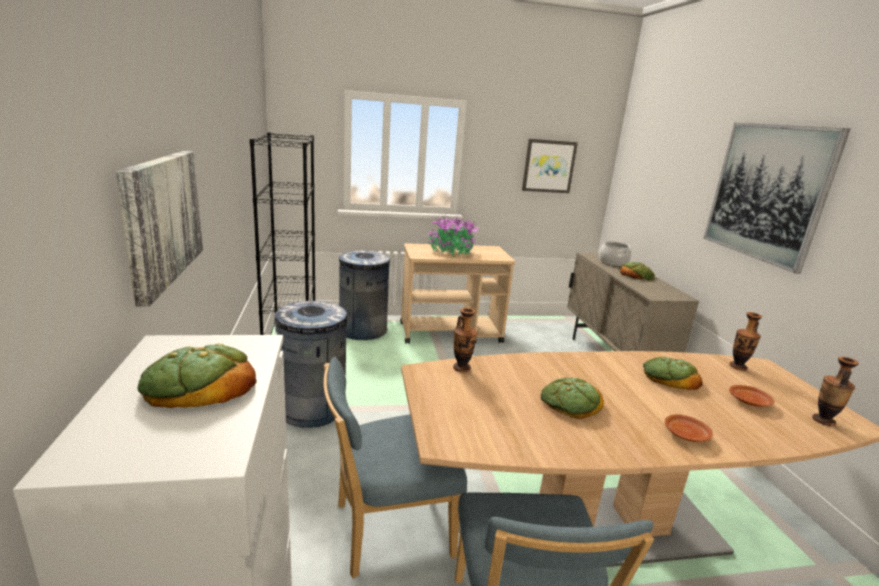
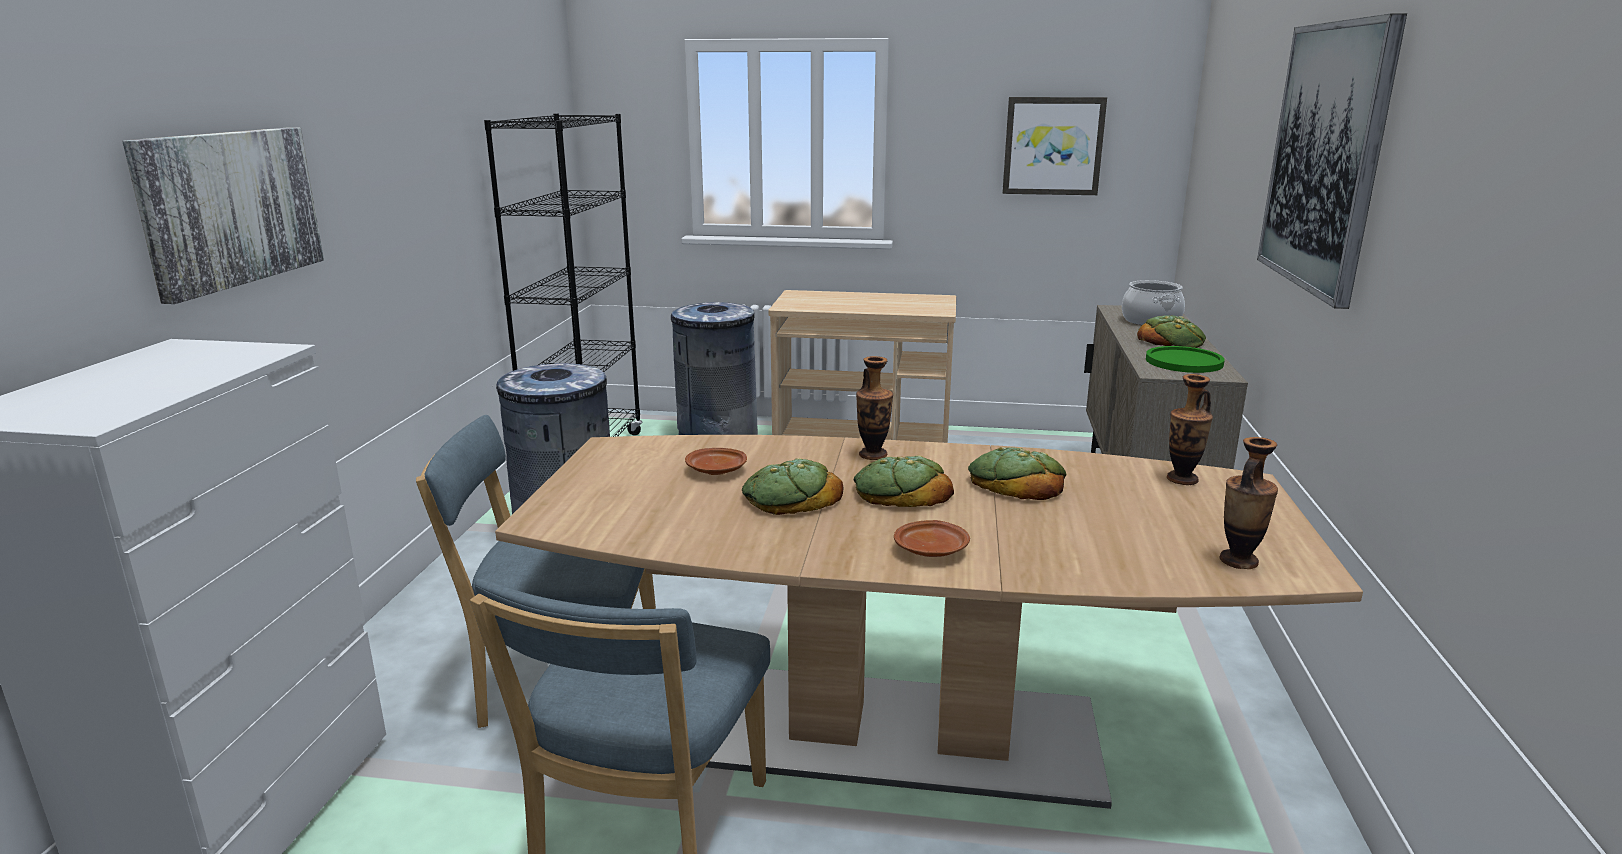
camera: 20 degrees right, 0 degrees up
(199, 384) = (160, 375): bread -> bread (901, 491)
(451, 251) = (853, 301): potted plant -> none
(461, 368) = (674, 446): vase -> vase (873, 455)
(658, 289) = (1184, 362): none -> green plate
(749, 401) = (1124, 524): brown plate -> brown plate (717, 470)

